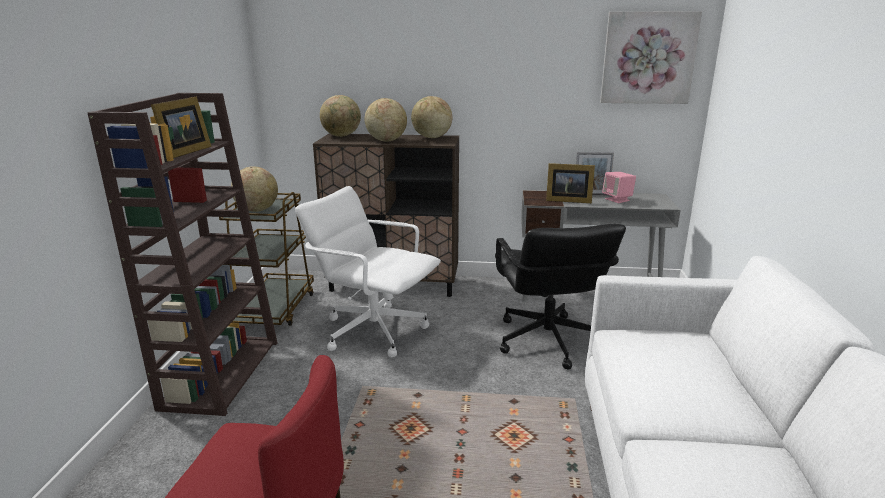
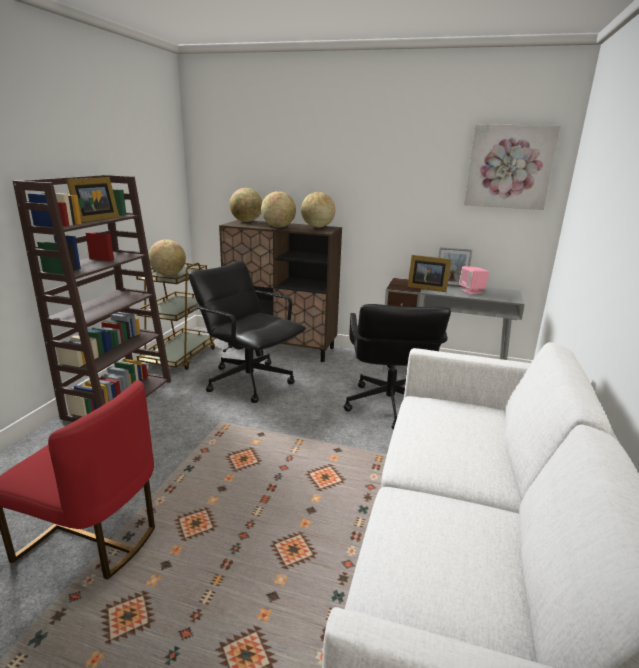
camera: 10 degrees right, 0 degrees up
(374, 330) = (249, 381): white office chair -> black office chair

